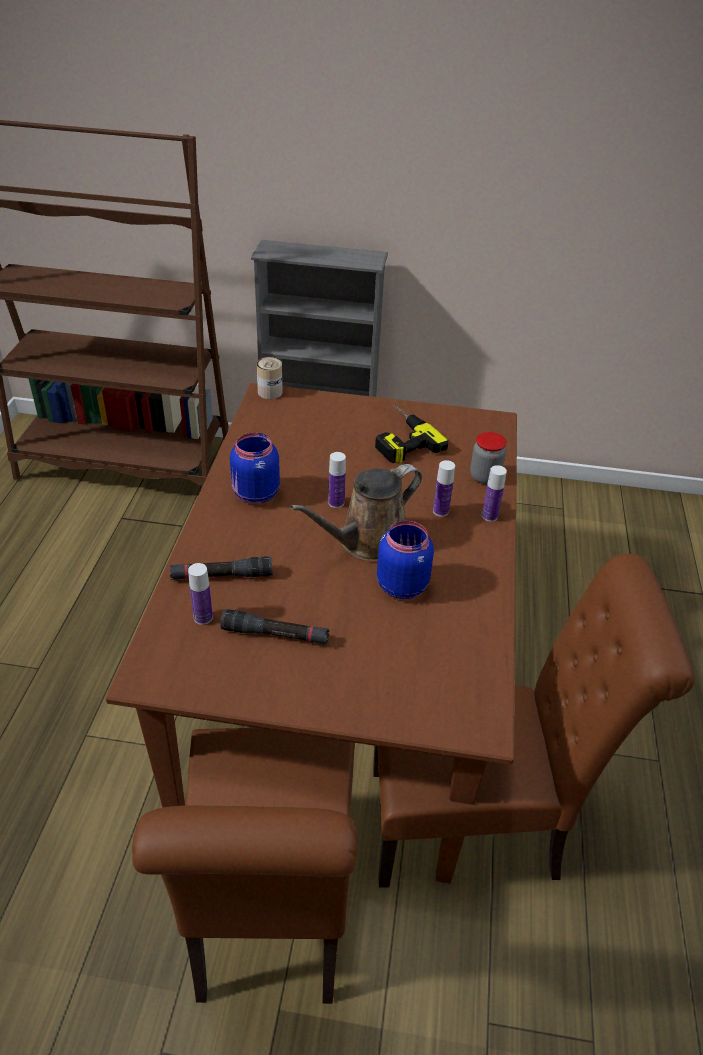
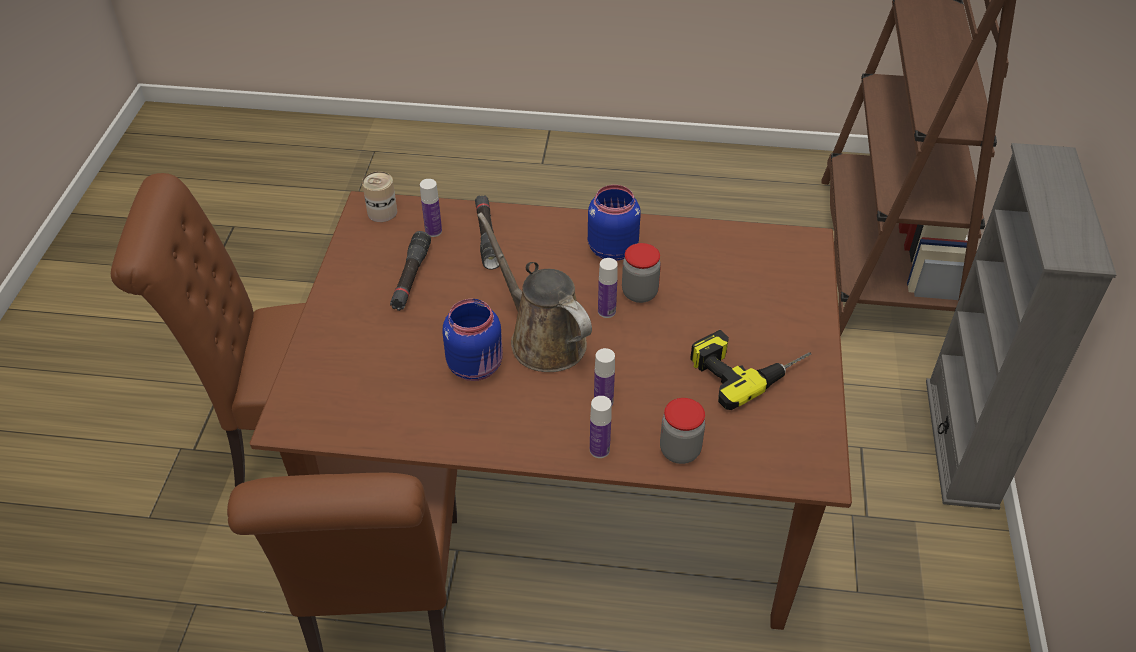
camera: 90 degrees right, 5 degrees up
(270, 392) = (814, 245): can -> can (382, 212)
(315, 483) = (639, 293): none -> jar

